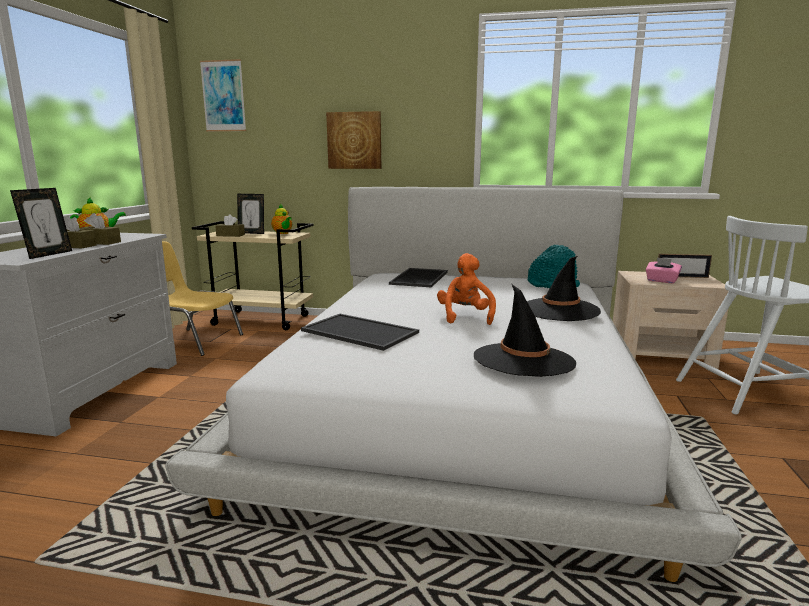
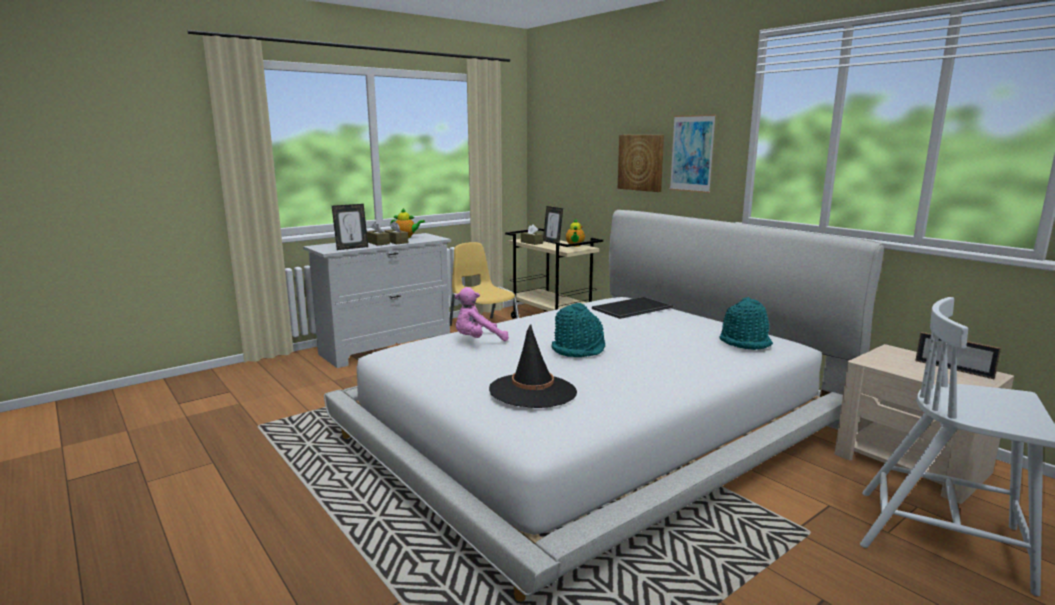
camera: 40 degrees right, 0 degrees up
(223, 96) = (551, 118): picture -> picture (692, 153)
(357, 332) = (478, 340): tray -> pink plush toy
(465, 317) = (579, 349): orange plush toy -> turquoise hat
(560, 310) = (676, 365): black hat -> none
(661, 281) = (903, 367): pink tissue box -> none

